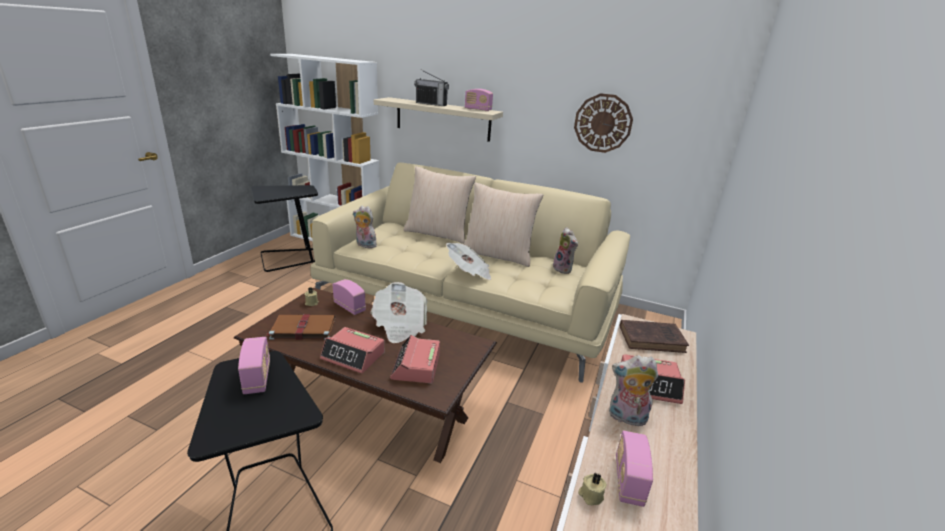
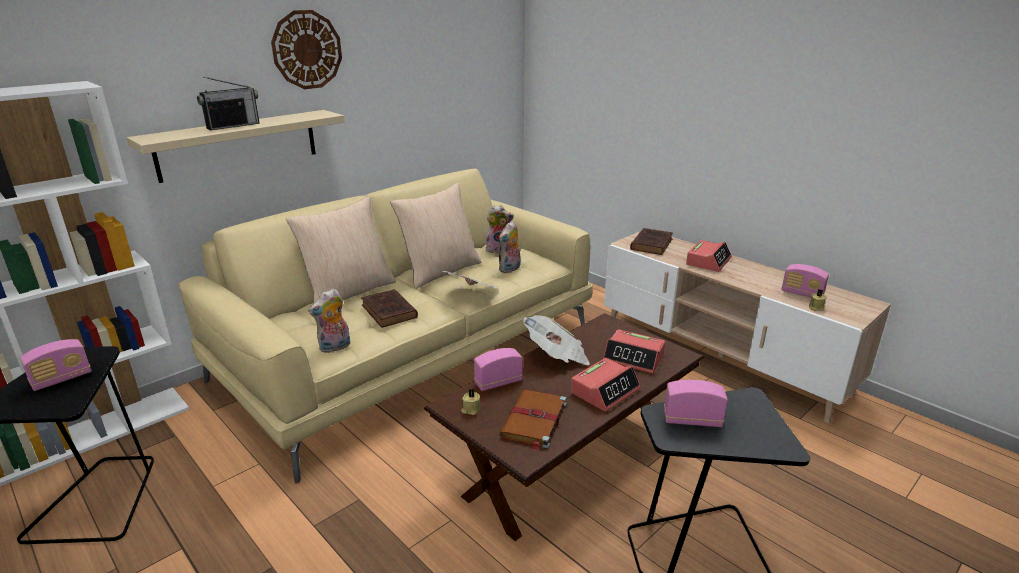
camera: 65 degrees left, 0 degrees up
(418, 250) = (390, 312): none -> brown book
(478, 109) = (303, 115): radio -> radio (62, 379)
(603, 123) = (430, 94): wall clock -> wall clock (307, 50)
(626, 418) = (743, 278): plush toy -> plush toy (510, 269)

